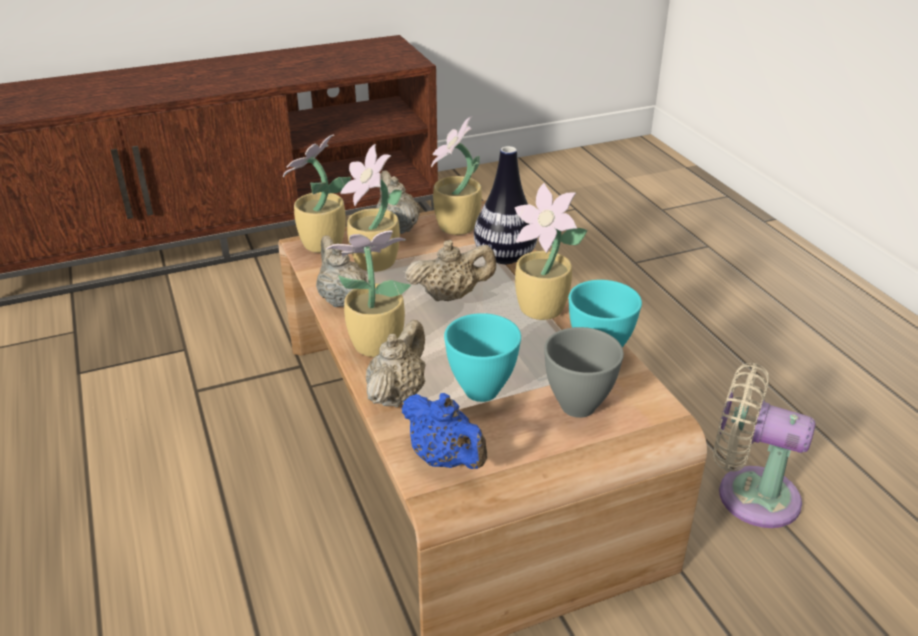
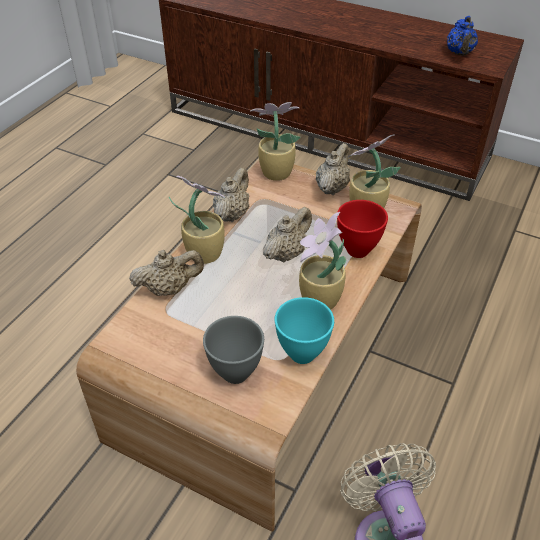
camera: 50 degrees right, 10 degrees up
(375, 264) = (282, 204): potted plant -> none
(445, 459) = (132, 341): blue teapot -> blue teapot (459, 53)
(451, 296) = (286, 253): beige teapot -> beige teapot turned 90 degrees counterclockwise
(482, 392) = (206, 322): turquoise bowl -> none
(505, 257) = (358, 251): vase -> red bowl

